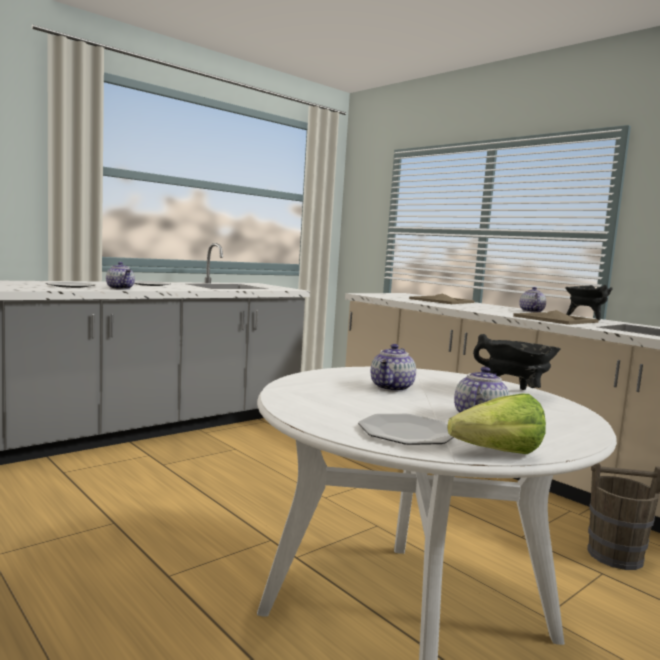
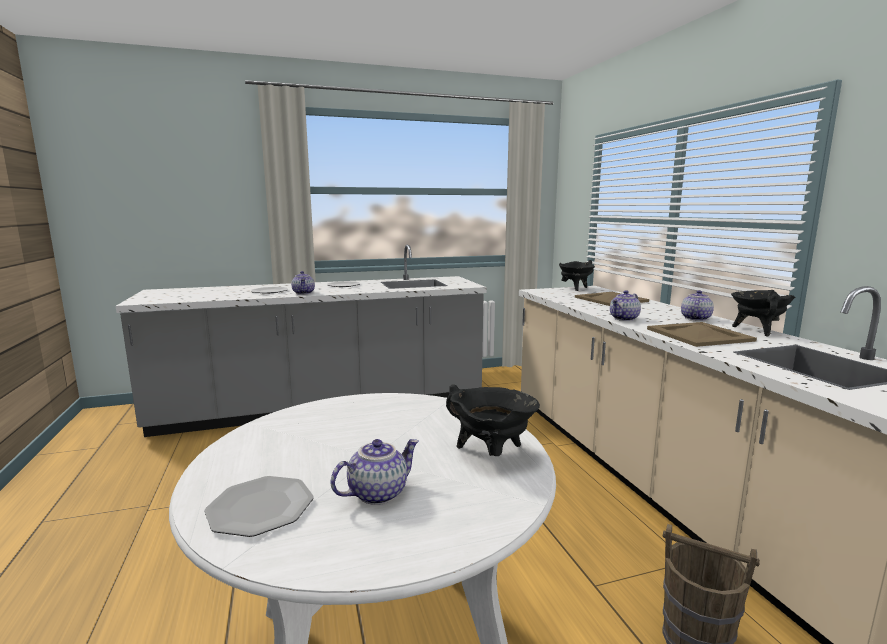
camera: 25 degrees right, 5 degrees up
(392, 388) = (370, 431): teapot -> teapot (624, 319)
(394, 294) = (575, 289): none -> black cooking pot
(489, 453) = (282, 559): lettuce -> none

